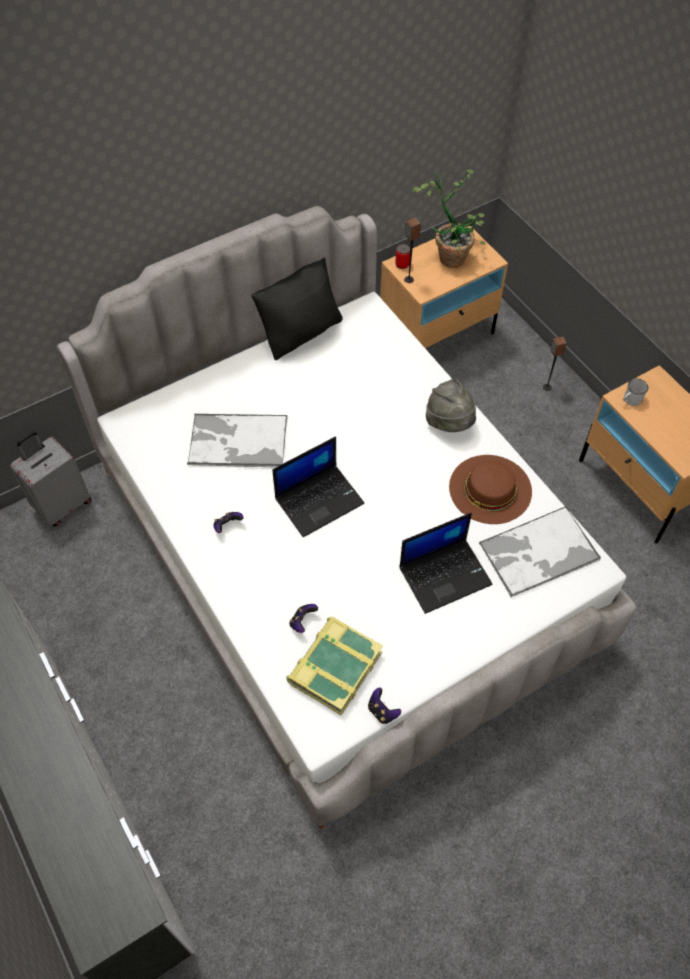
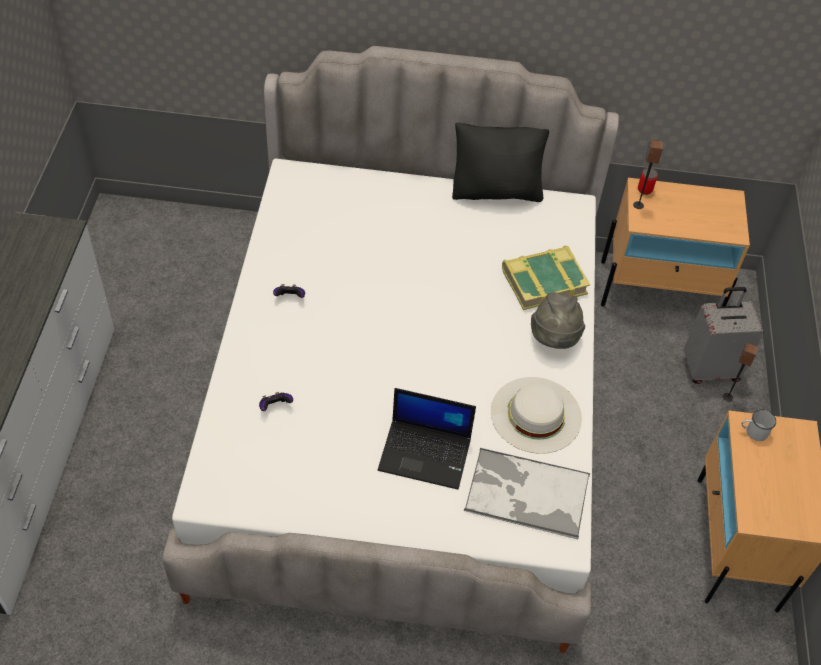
camera: 35 degrees right, 5 degrees down
(62, 504) = (225, 227): grey suitcase -> grey suitcase (710, 368)
(237, 441) = (360, 241): tray -> none
(319, 500) = (381, 326): laptop -> none
(334, 667) = (265, 457): book -> book (543, 281)
(382, 711) = (267, 516): game controller -> none
(451, 254) = (700, 207): potted plant -> none
(490, 489) = (536, 414): brown hat -> white hat

